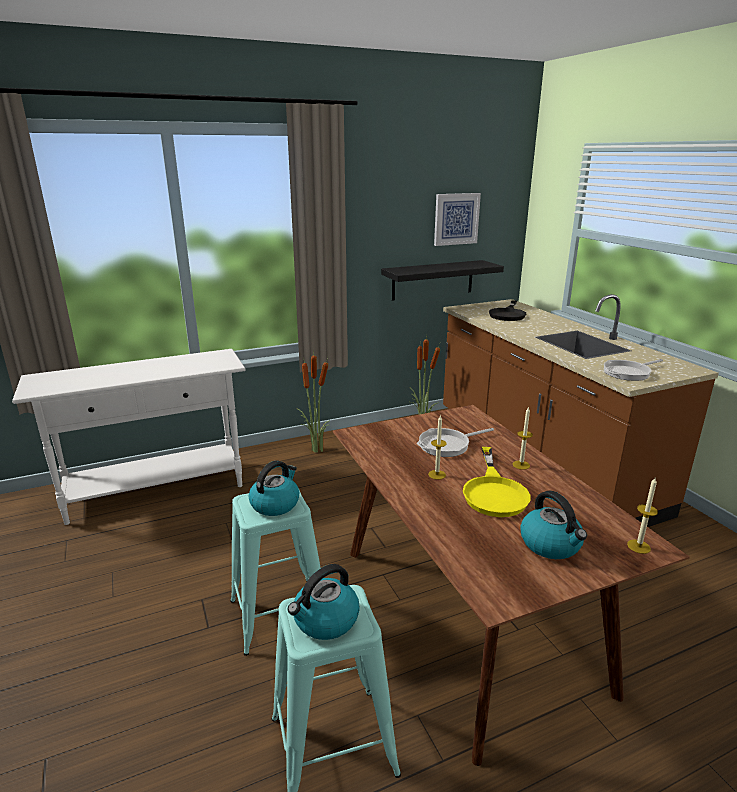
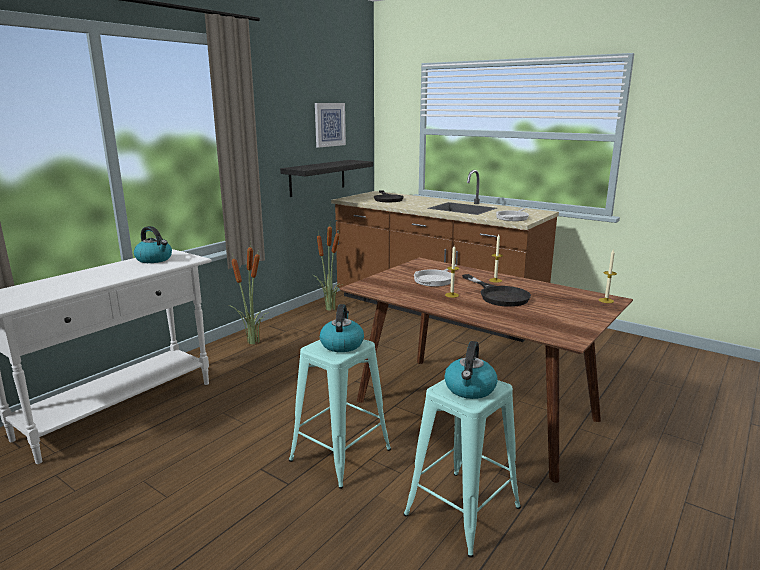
camera: 30 degrees left, 5 degrees down
(494, 492) = (499, 295): yellow frying pan -> black frying pan
(551, 544) = (564, 310): kettle -> kettle (154, 259)

